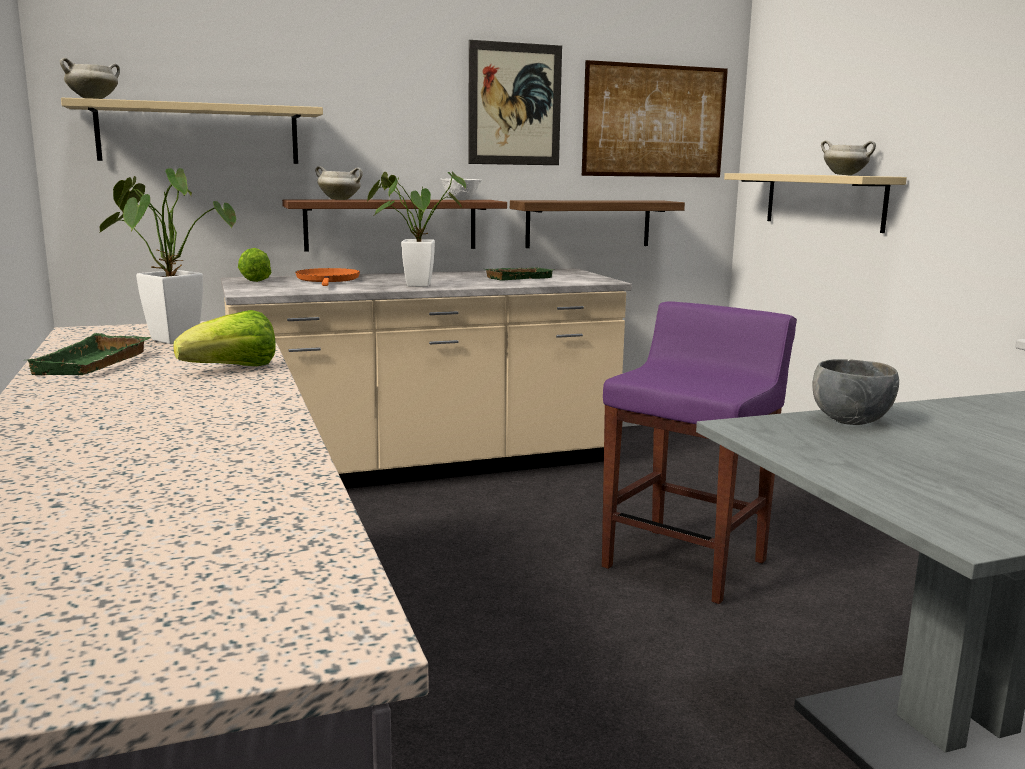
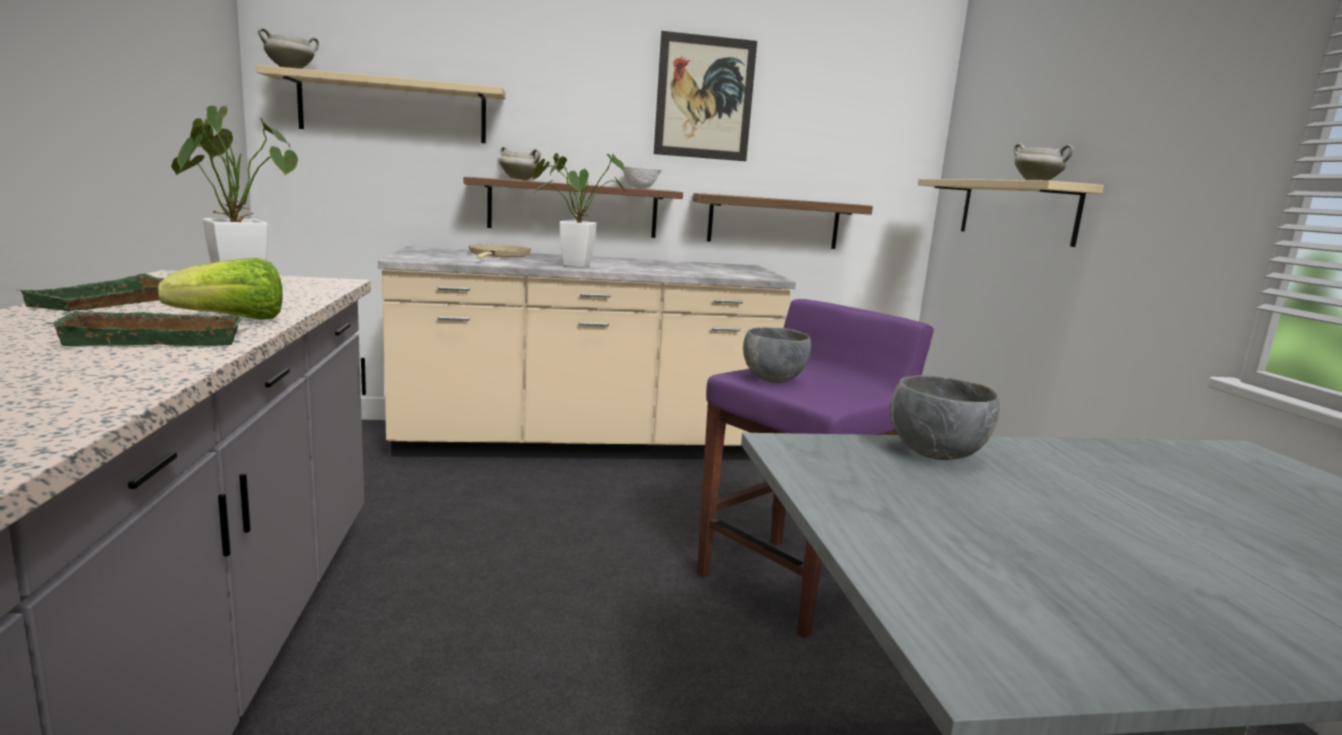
camera: 10 degrees right, 0 degrees up
(252, 280) = (429, 250): lettuce -> none
(328, 280) = (499, 255): orange frying pan -> beige frying pan
(518, 277) = (686, 268): green tray -> green tray (160, 338)
(654, 121) = (851, 123): picture -> none
(663, 377) = (772, 379): none -> grey bowl

